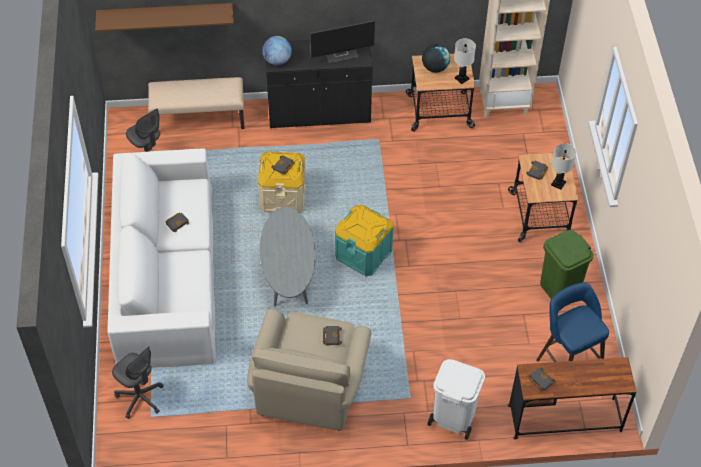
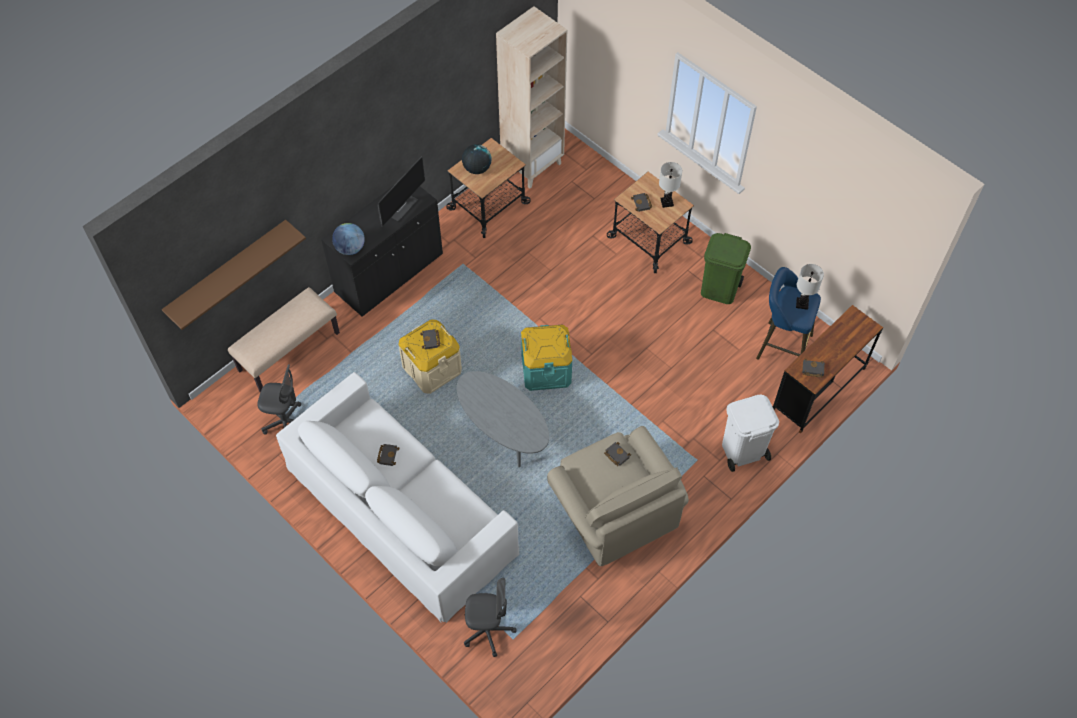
camera: 40 degrees left, 5 degrees up
(462, 79) = (508, 164): white table lamp -> white table lamp (802, 304)

